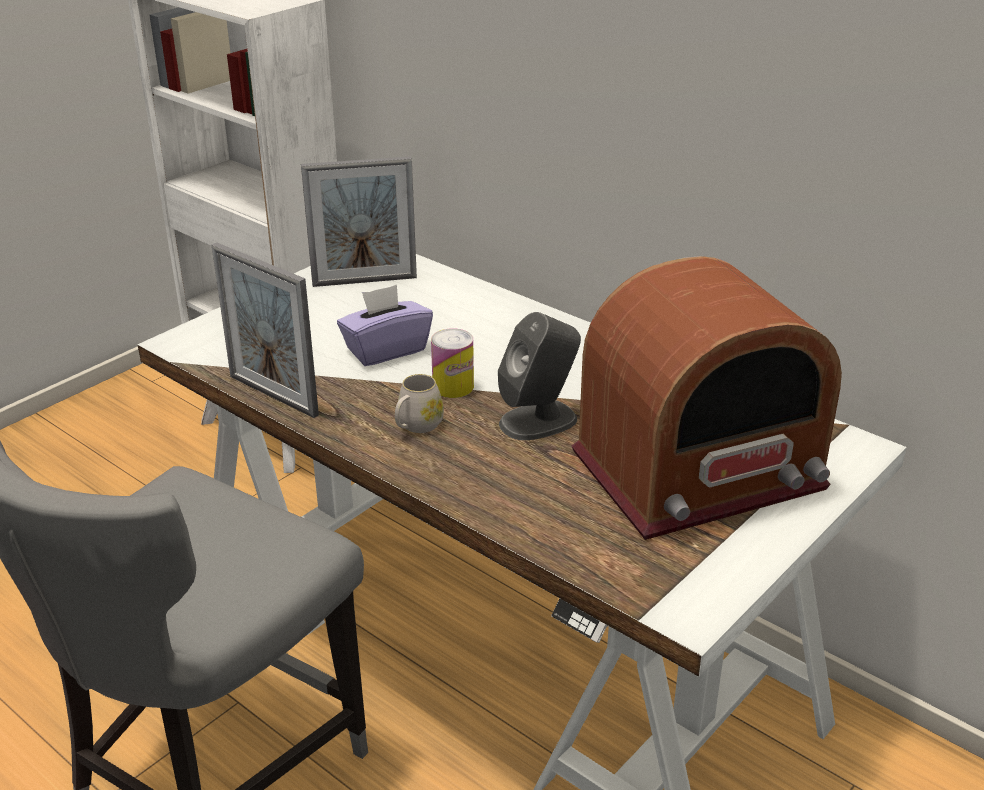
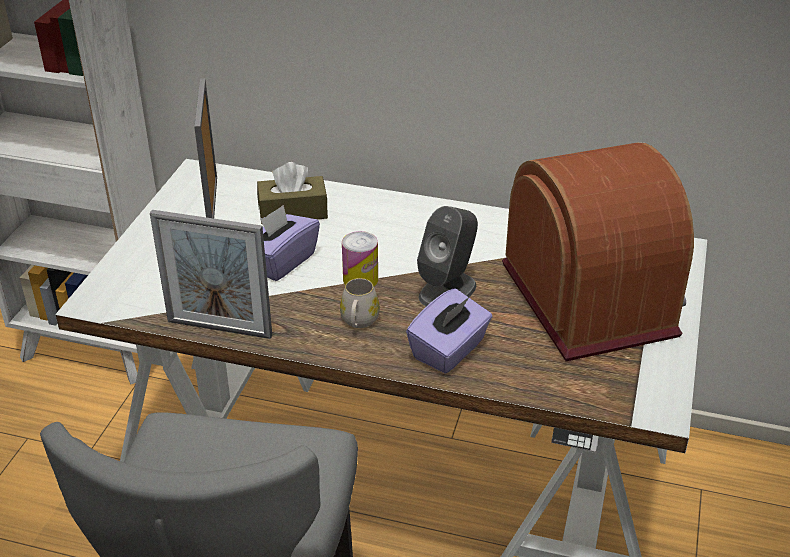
camera: 25 degrees left, 5 degrees up
(364, 281) = (212, 202): picture frame -> picture frame turned 120 degrees clockwise
(437, 307) = (293, 212): none -> brown tissue box
(490, 480) = (449, 350): none -> purple tissue box
(698, 471) = (589, 299): radio -> radio turned 60 degrees counterclockwise

